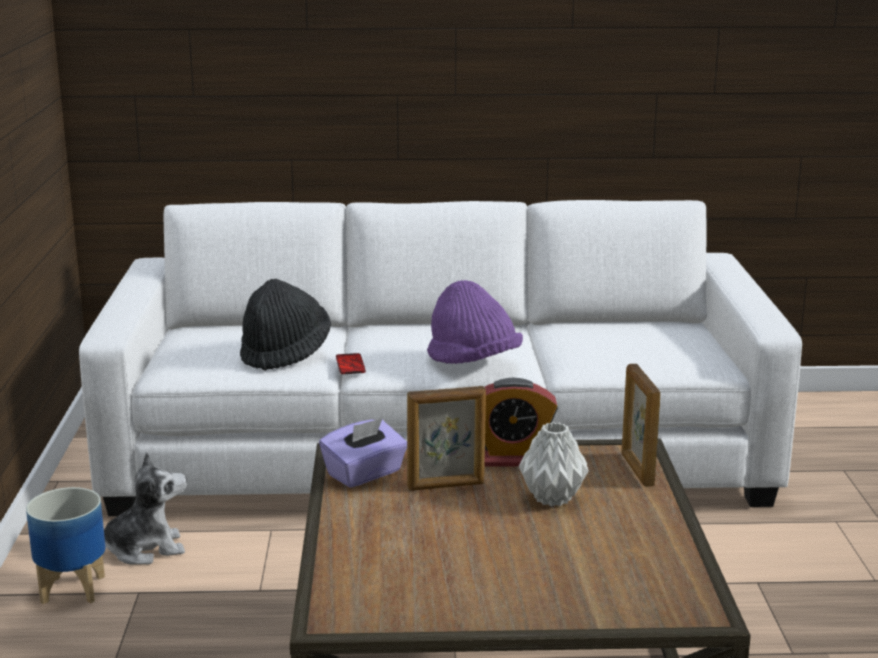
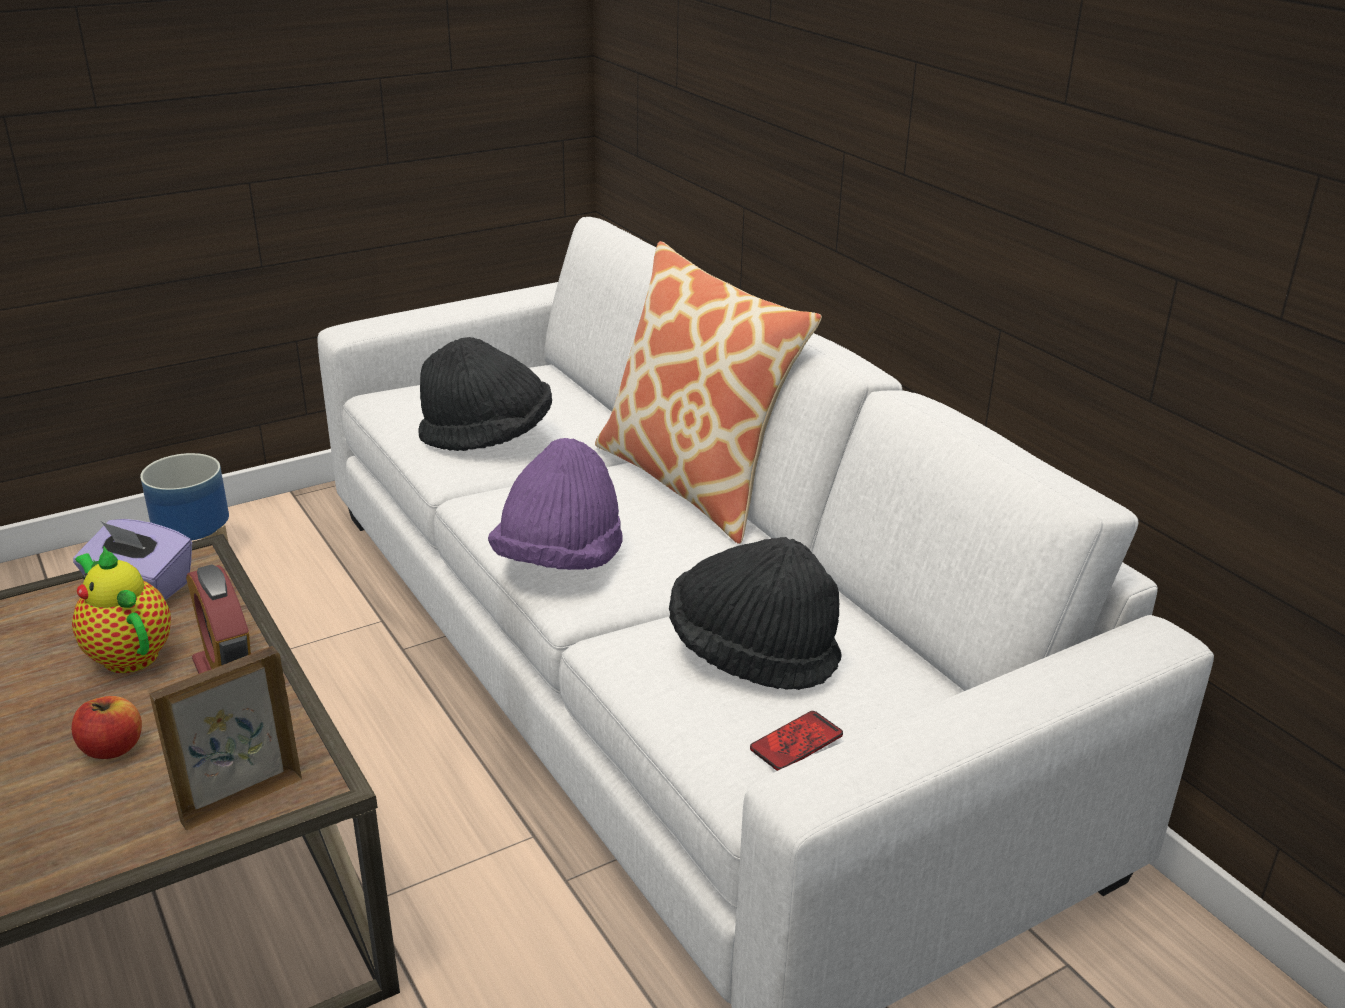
camera: 60 degrees right, 10 degrees up
(145, 549) = (296, 564): plush toy -> none
(350, 365) = (485, 484): phone -> phone (796, 742)
(409, 323) = (695, 481): none -> pillow
(446, 486) = (127, 653): picture frame -> teapot
(554, 498) = (112, 748): grey vase -> apple
(611, 343) = (752, 653): none -> black hat

